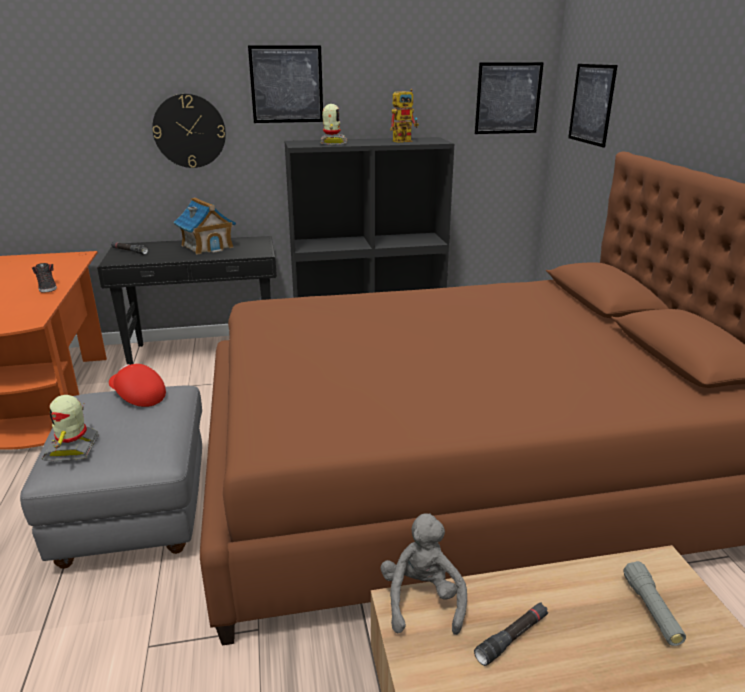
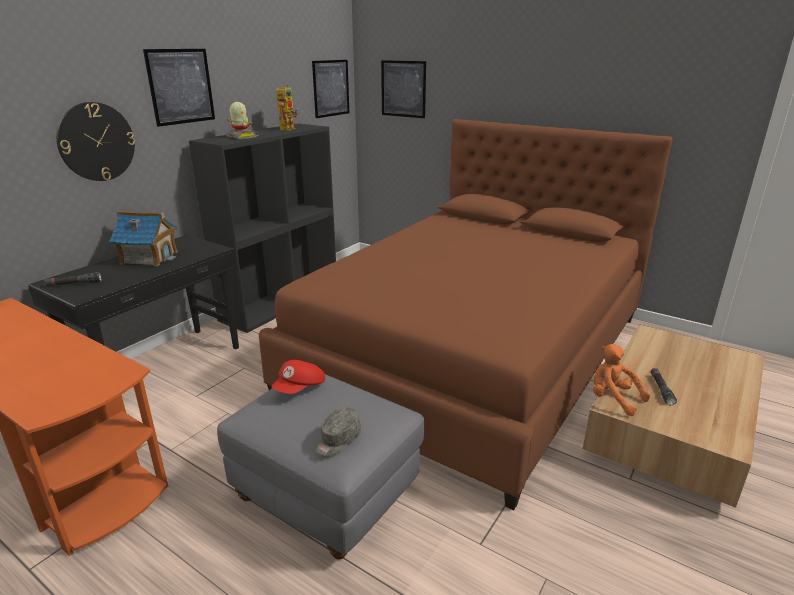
camera: 45 degrees left, 0 degrees up
(47, 287) = (52, 343): black shoe -> none
(73, 449) = (337, 440): toy robot -> grey cap
(137, 396) = (300, 388): red cap -> red cap turned 45 degrees counterclockwise
(422, 600) = (613, 399): grey plush toy -> orange plush toy
(651, 610) = (674, 351): grey flashlight -> none

